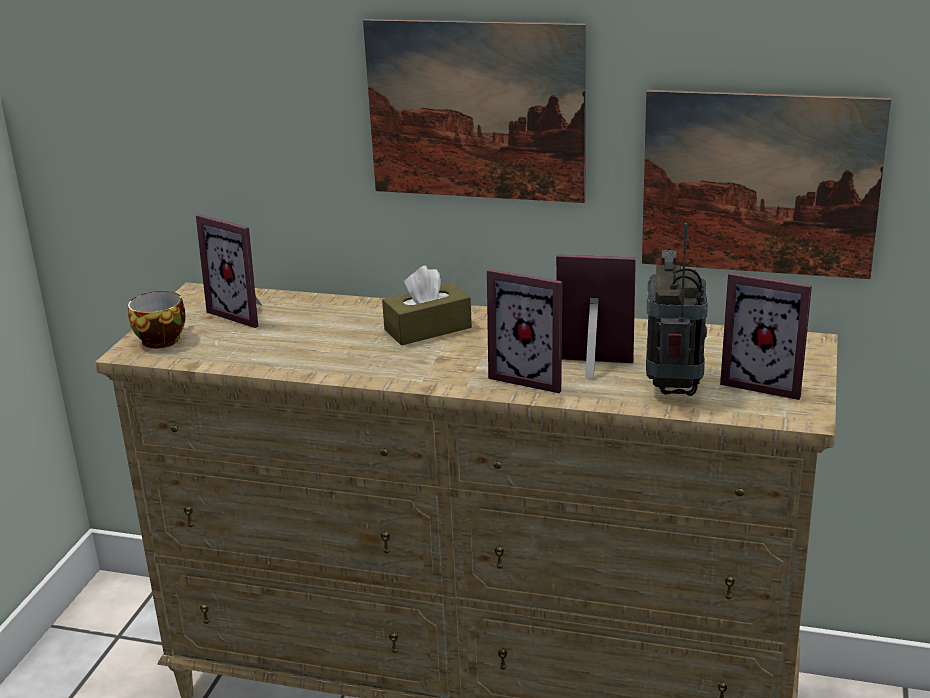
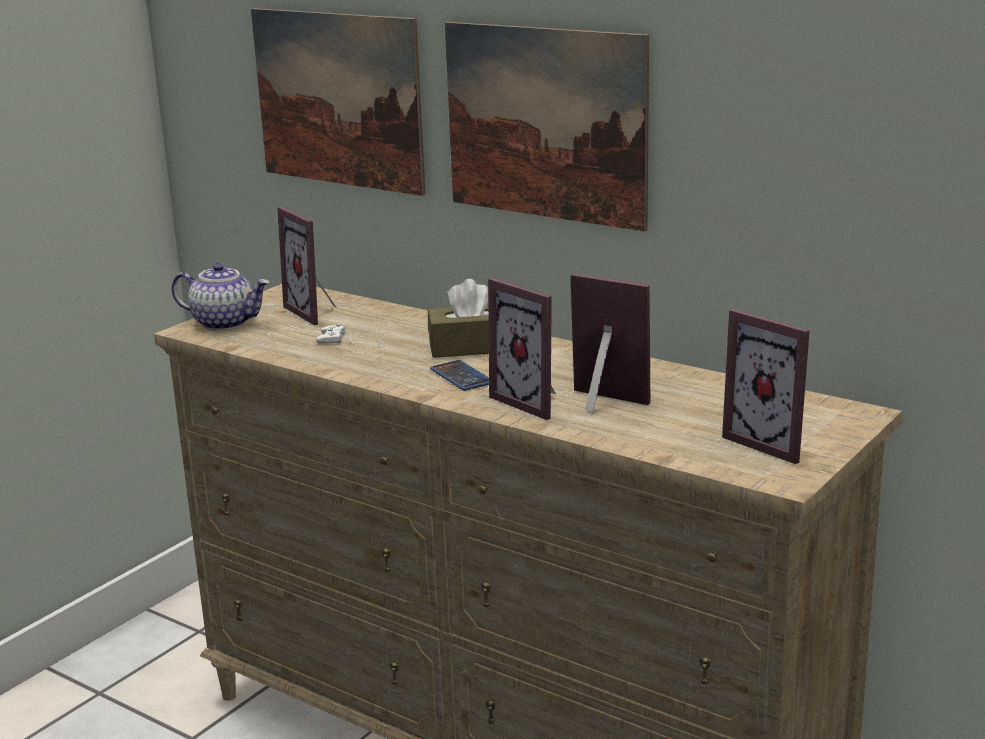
camera: 20 degrees right, 5 degrees down
(162, 338) = (225, 323): cup -> teapot
(313, 338) = (358, 340): none -> white game controller
(444, 361) = (461, 376): none -> phone
(674, 386) = (671, 431): radio -> none
(759, 184) = (823, 226): picture -> picture (338, 99)

